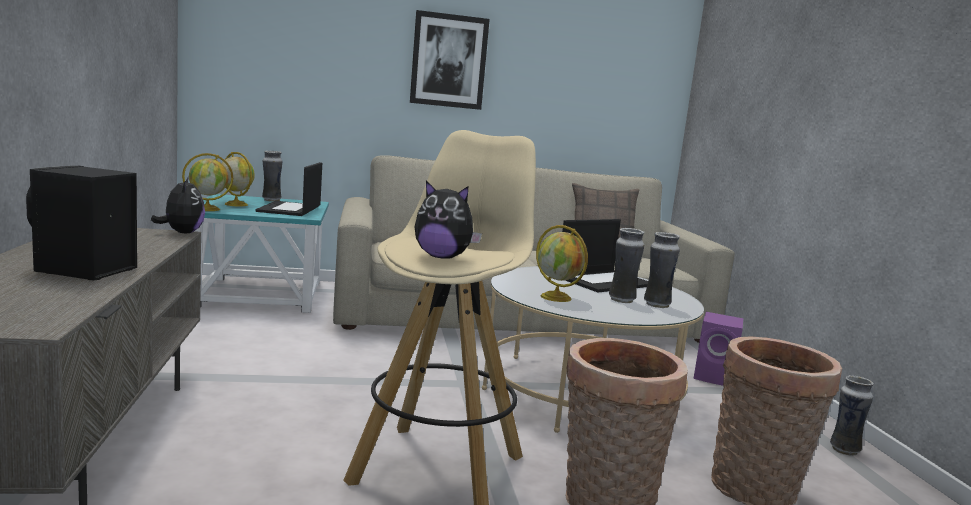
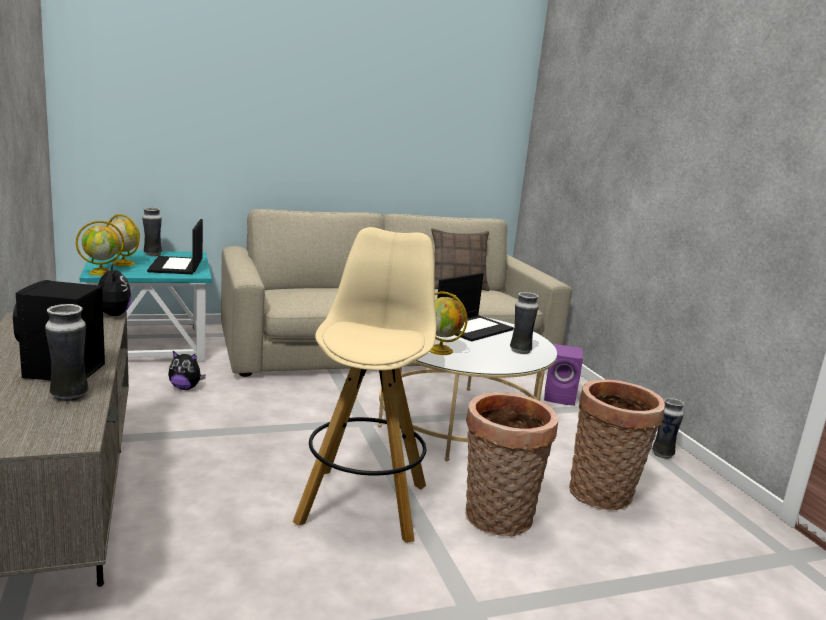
camera: 10 degrees left, 5 degrees up
(443, 257) = (371, 345): plush toy -> plush toy (185, 388)
(449, 61) = (314, 116): picture -> none
(622, 300) = (492, 348): vase -> vase (69, 396)

